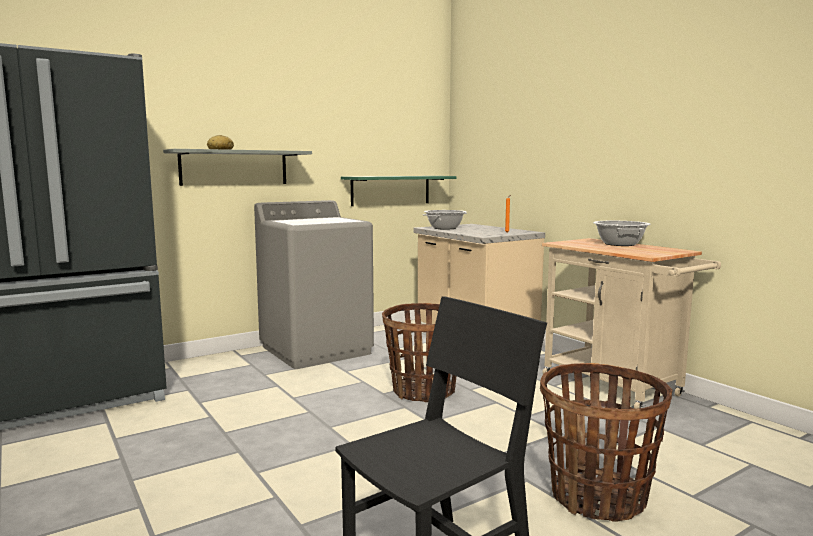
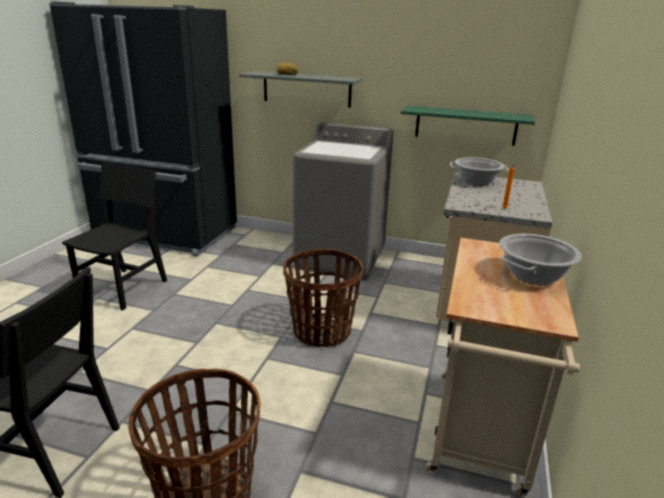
camera: 50 degrees right, 15 degrees up
(146, 458) = (124, 289): none -> black chair

